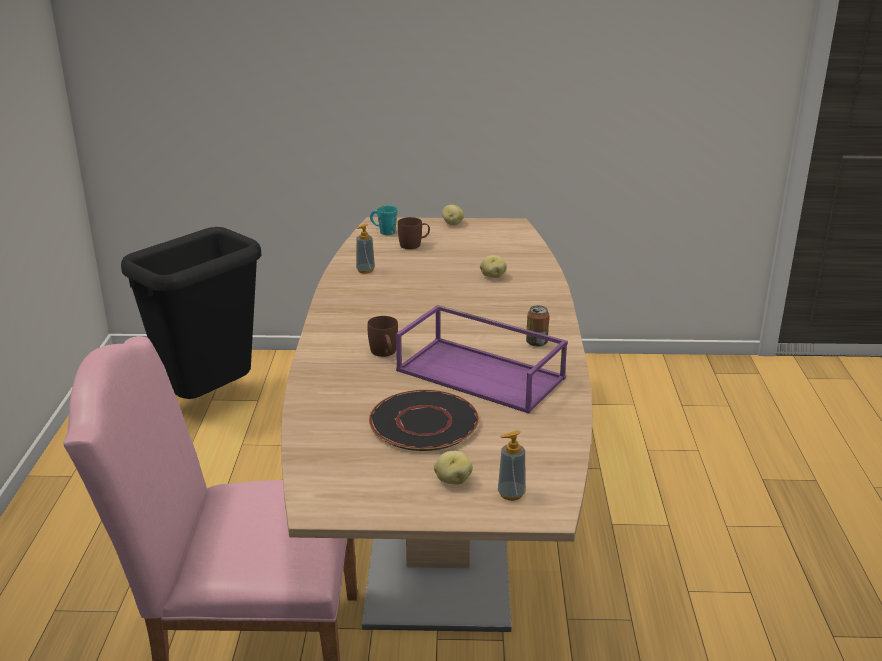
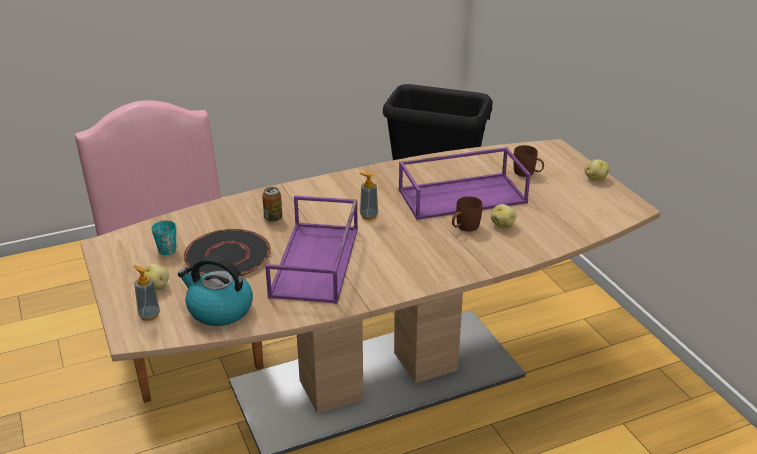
camera: 65 degrees right, 5 degrees up
(365, 270) = (453, 167): soap dispenser -> soap dispenser (369, 215)
(383, 231) = (538, 153): turquoise mug -> turquoise mug (169, 247)
(384, 353) = (319, 213): brown mug -> brown mug (464, 228)
(424, 279) = (463, 195): none -> purple tray
(531, 446) = (219, 310): none -> kettle
(536, 343) = (391, 276): can -> can (273, 218)

